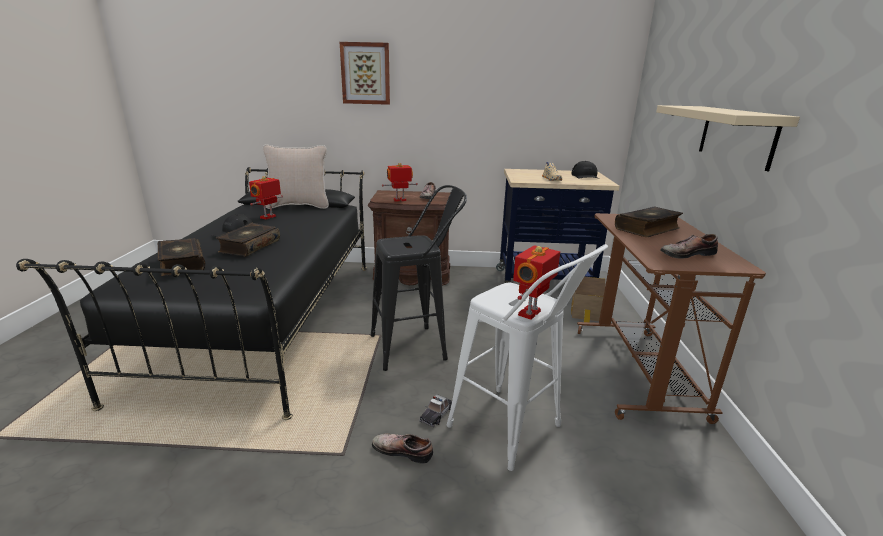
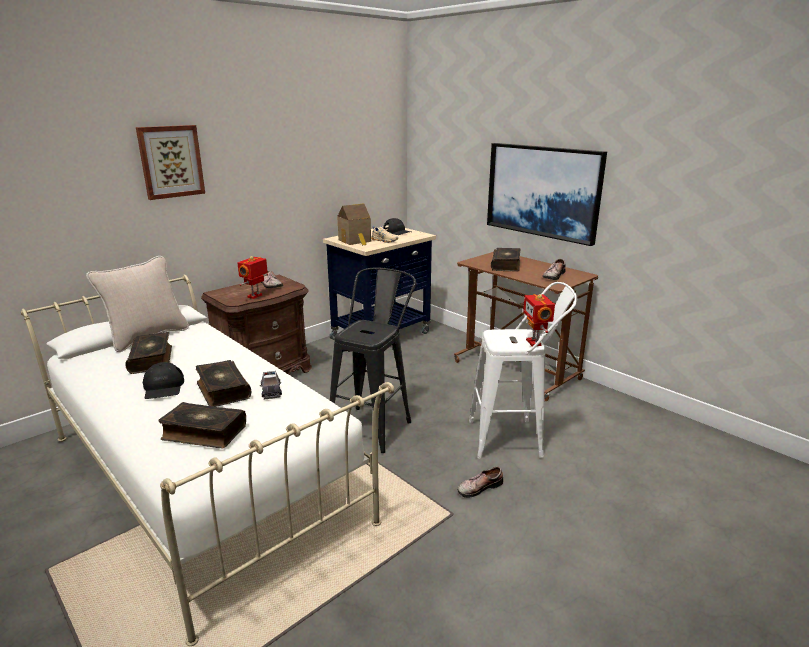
camera: 45 degrees left, 0 degrees up
(267, 320) = (202, 478): black bed -> white bed
(268, 217) = (152, 359): toy robot -> book
(436, 414) = (461, 456): toy car -> toy car (271, 390)
(585, 314) = (441, 347): toy house -> toy house (355, 241)
(736, 135) = (543, 191): beige shelf -> picture

